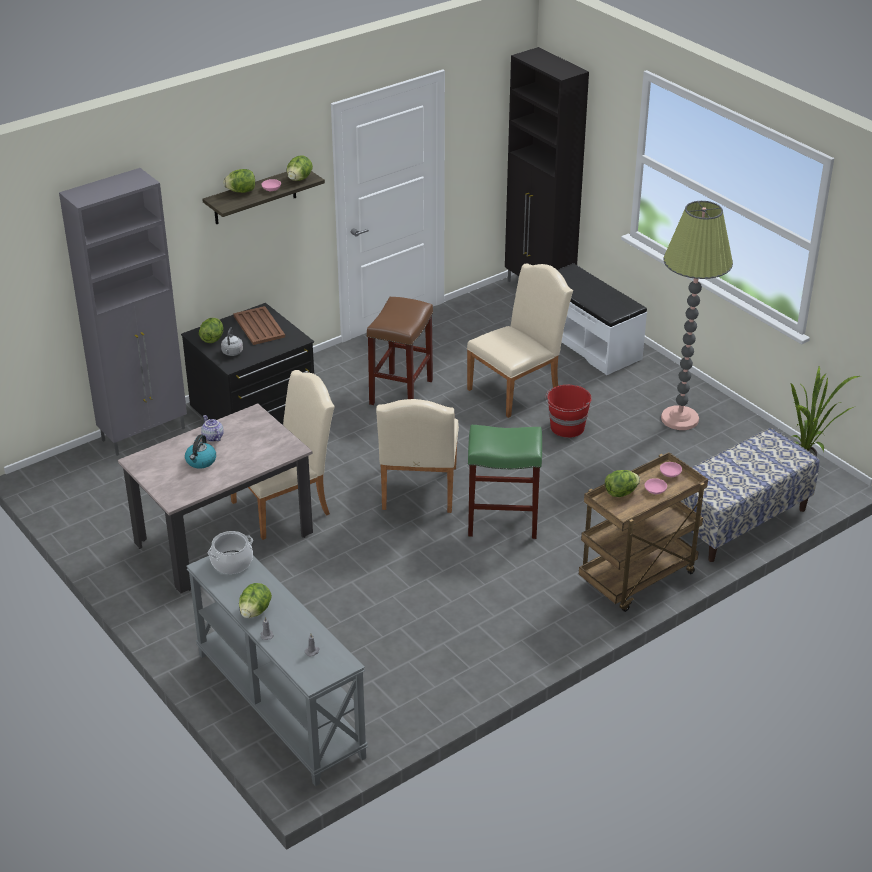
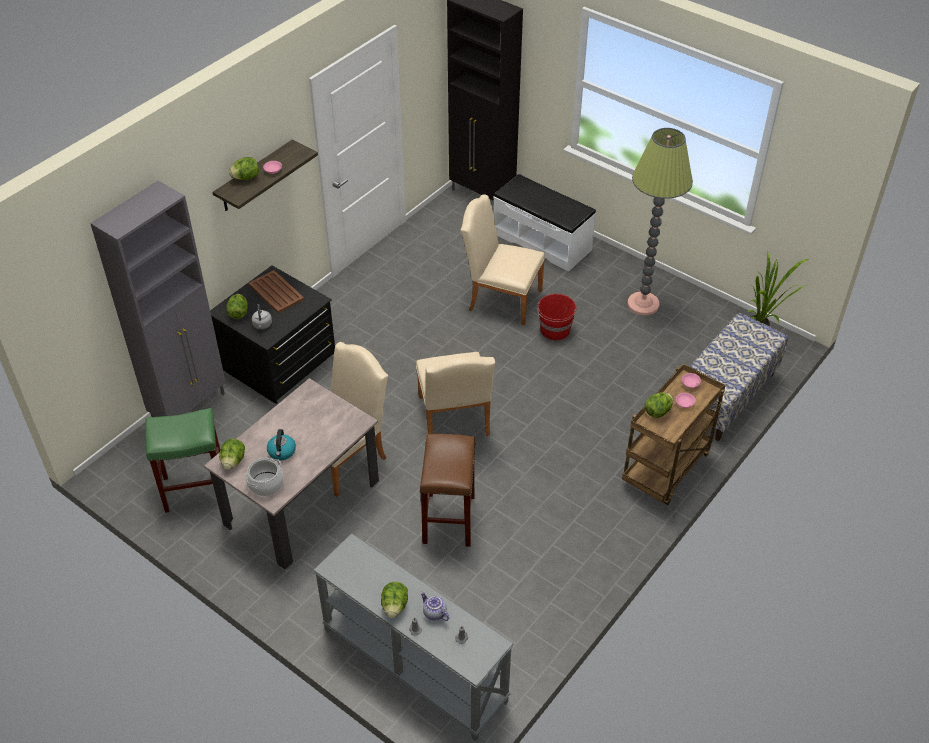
camera: 15 degrees left, 10 degrees up
(212, 437) = (282, 423): teapot -> teapot (434, 613)
(232, 563) = (354, 558): cooking pot -> cooking pot (266, 484)
(299, 179) = (294, 155): lettuce -> lettuce (233, 461)
(401, 393) = (403, 321): brown stool -> brown stool (449, 520)
(503, 521) = (536, 435): green stool -> green stool (196, 489)
(518, 389) = (500, 298): beige chair -> beige chair turned 105 degrees counterclockwise

